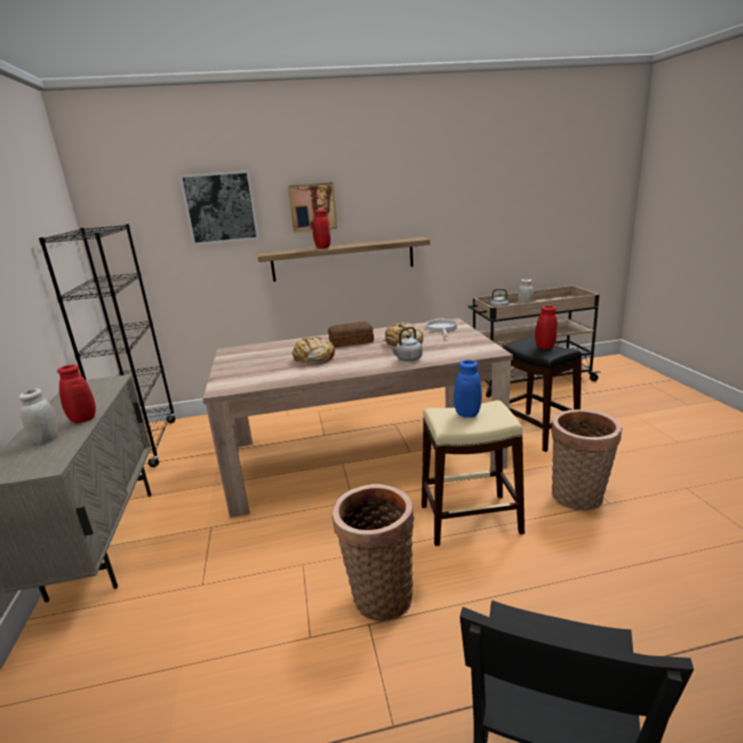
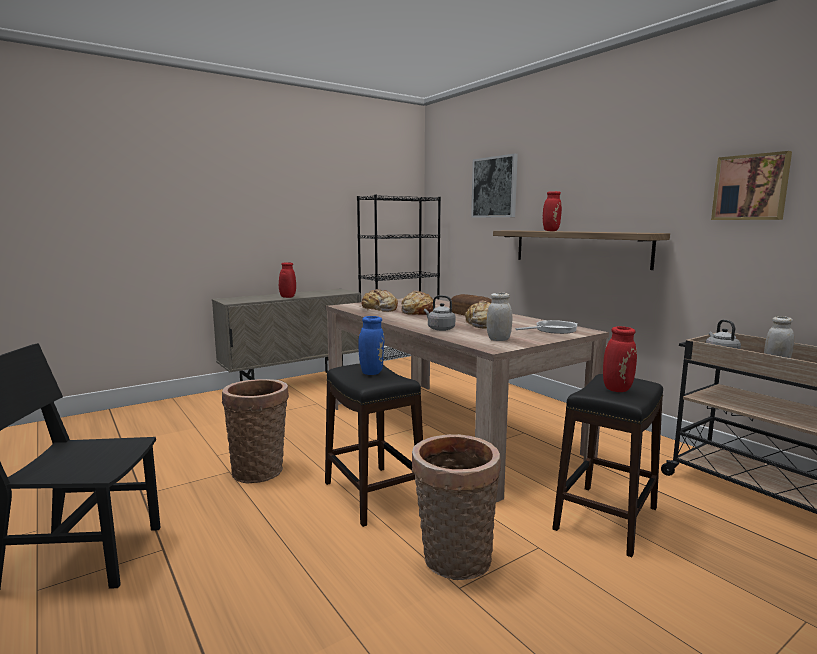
camera: 65 degrees right, 10 degrees down
(46, 439) = (263, 297): white jar -> white jar (498, 339)
(276, 373) = (379, 309): none -> bread
(312, 207) = (559, 189): picture -> picture (751, 187)
(470, 519) = (373, 495): beige stool -> black stool

